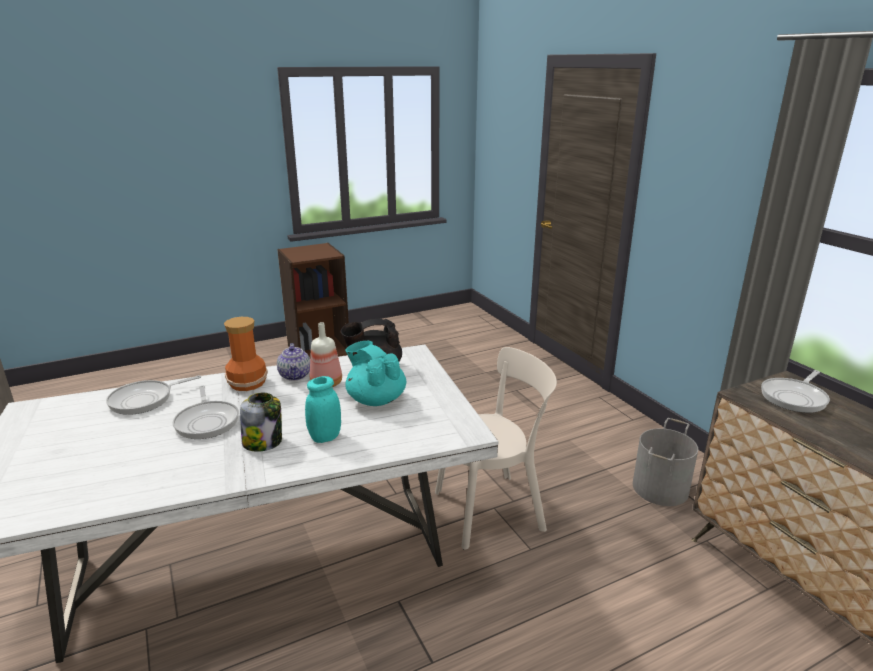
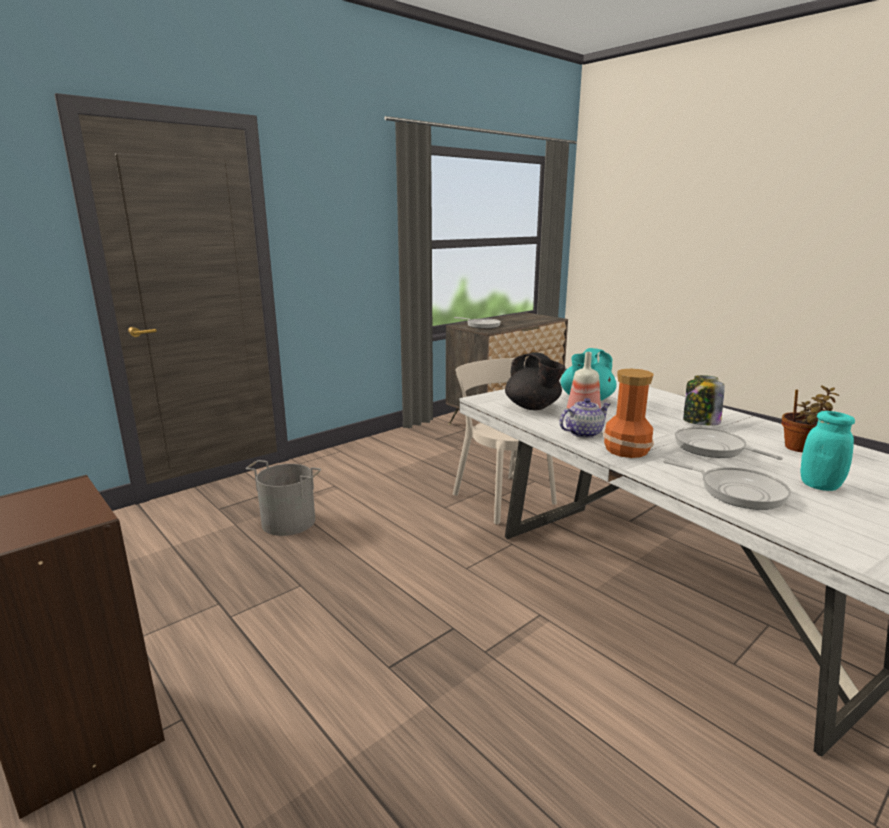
camera: 105 degrees left, 5 degrees down
(152, 469) = (800, 449): none -> potted plant
(207, 421) = (713, 448): frying pan -> frying pan turned 90 degrees counterclockwise
(325, 437) = (661, 406): turquoise jar -> turquoise jar (819, 485)
(661, 488) = (436, 444): grey bucket -> grey bucket (289, 521)

